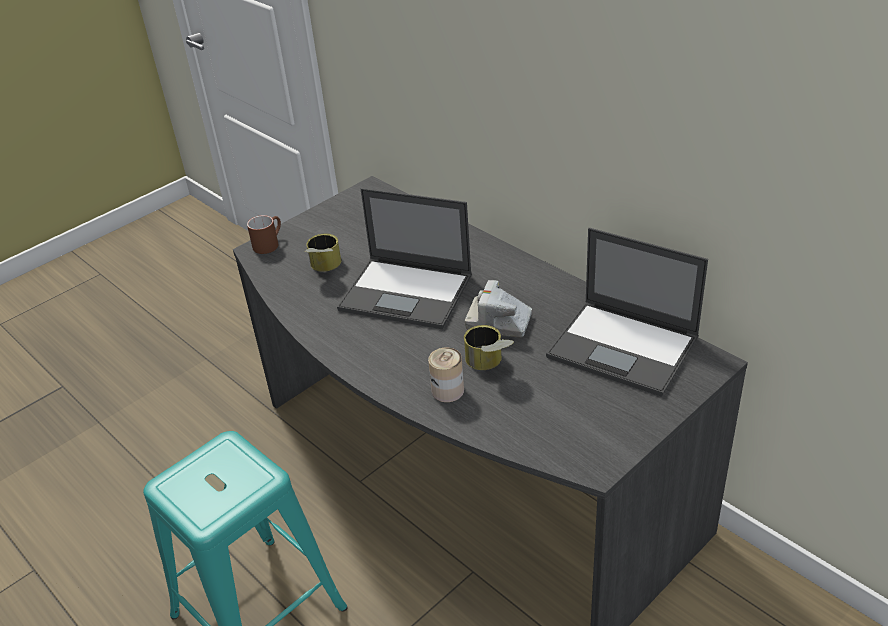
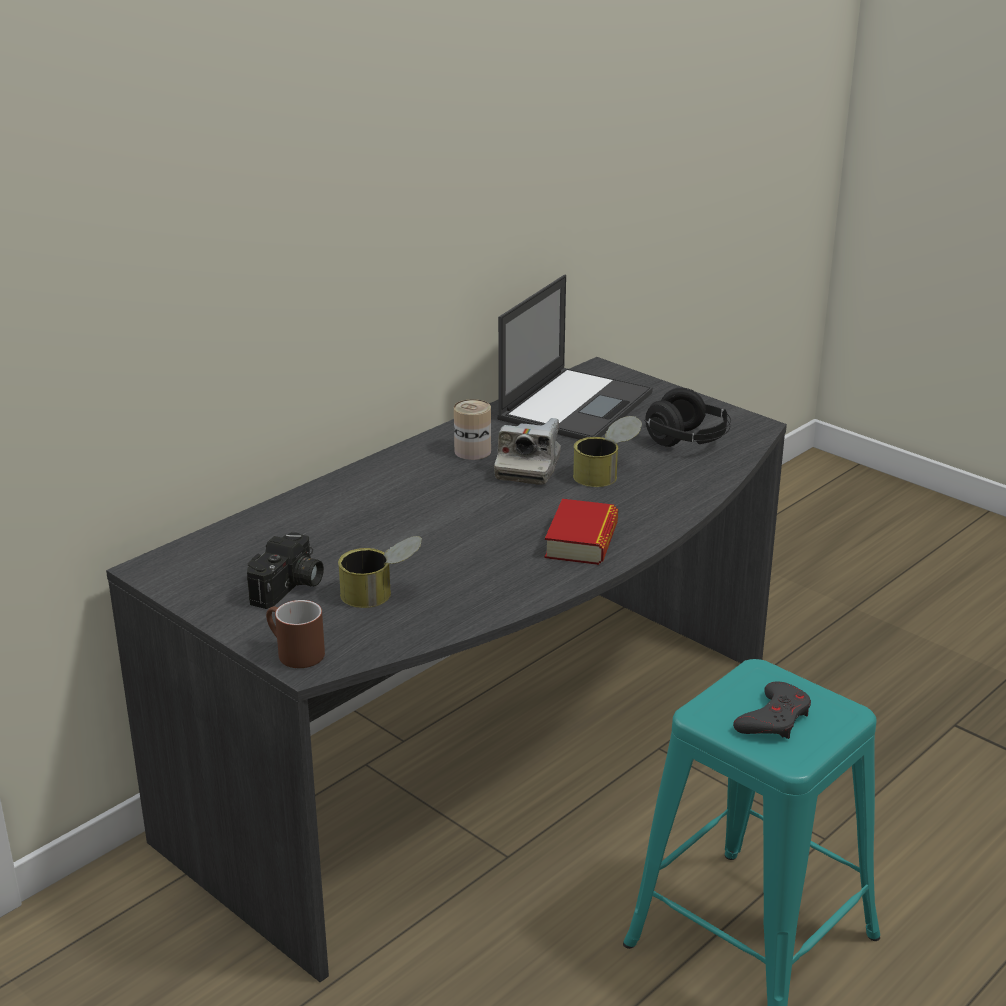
camera: 95 degrees left, 10 degrees down
(209, 480) = (774, 719): none -> grey game controller
(338, 235) = (289, 588): none -> camera
(379, 350) = (581, 541): none -> book
(407, 293) = (457, 526): laptop -> none
(447, 391) = (654, 496): can -> can (472, 451)
(554, 416) = (688, 441): none -> black headphones

